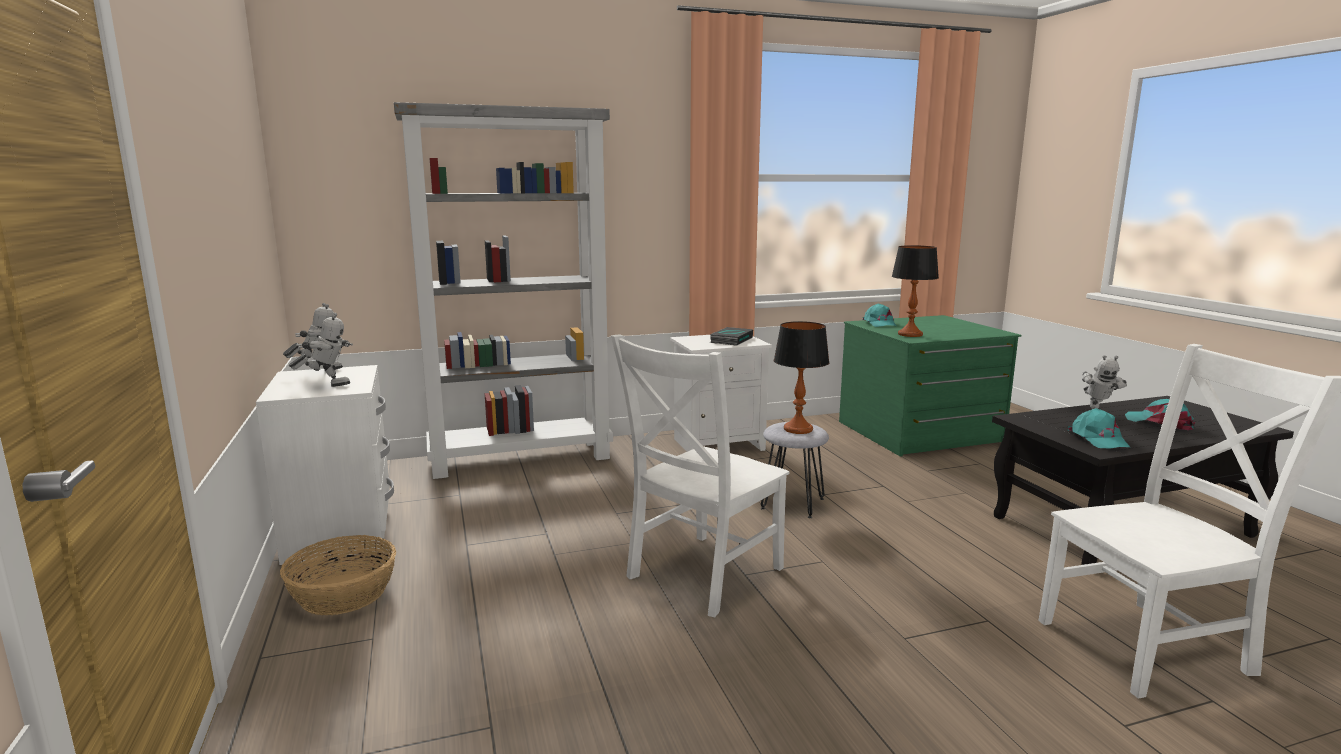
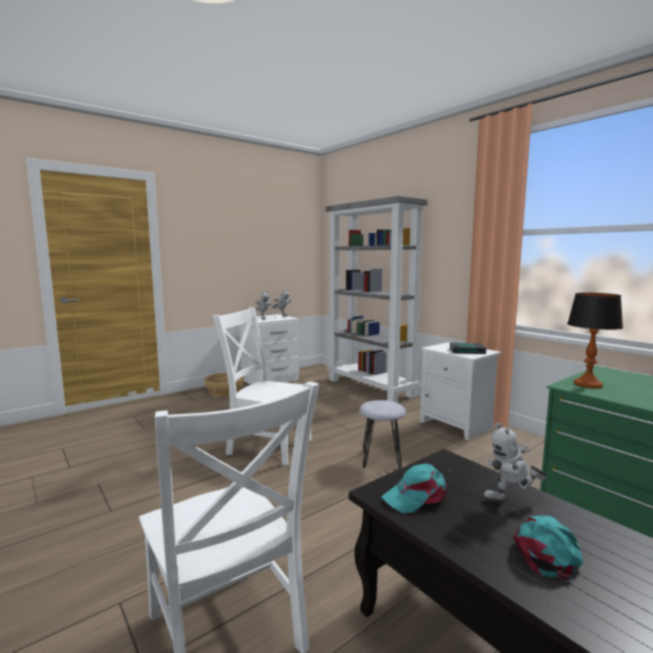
camera: 70 degrees right, 5 degrees down
(797, 429) = (380, 405): table lamp -> none
(879, 323) = (617, 374): turquoise cap -> none

